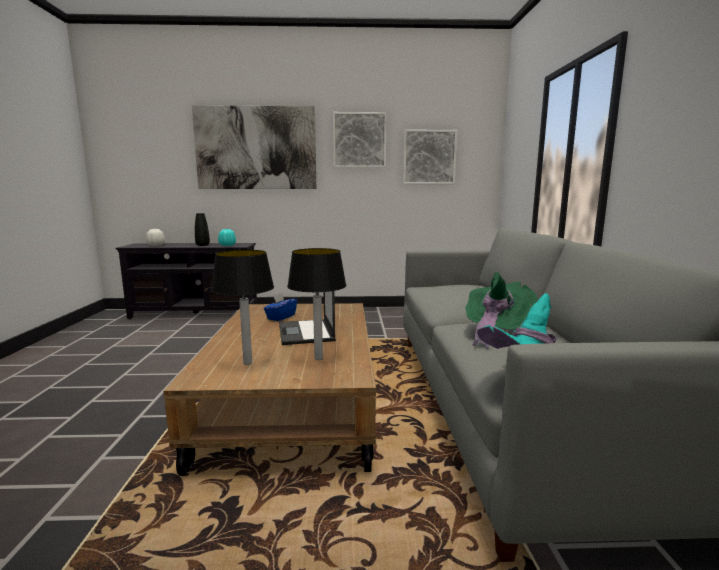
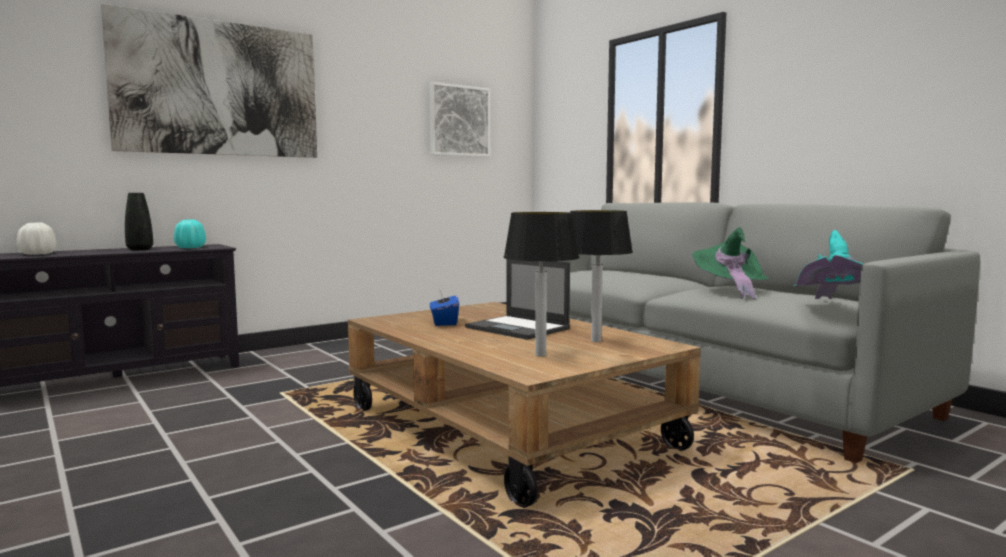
camera: 35 degrees left, 5 degrees down
(359, 140) = (374, 91): picture -> none

